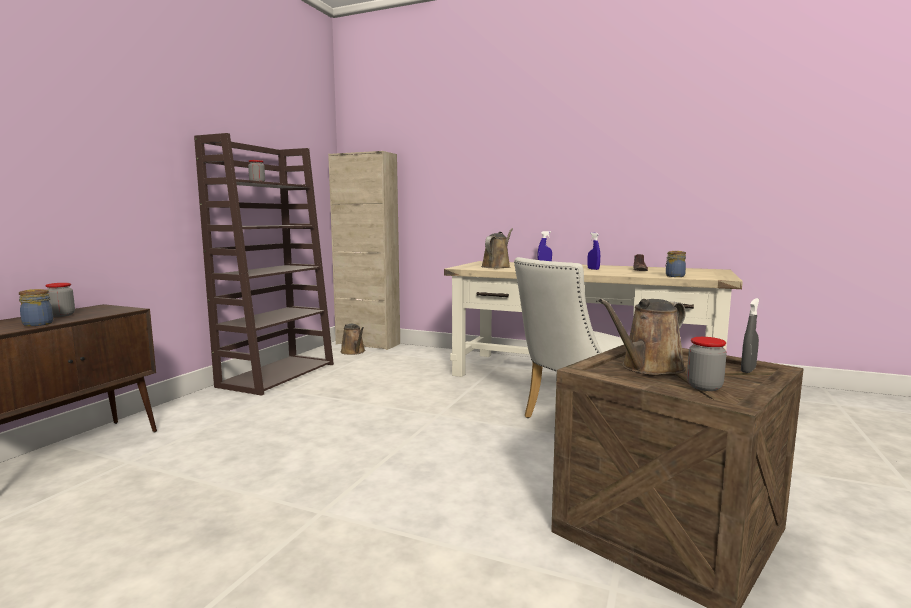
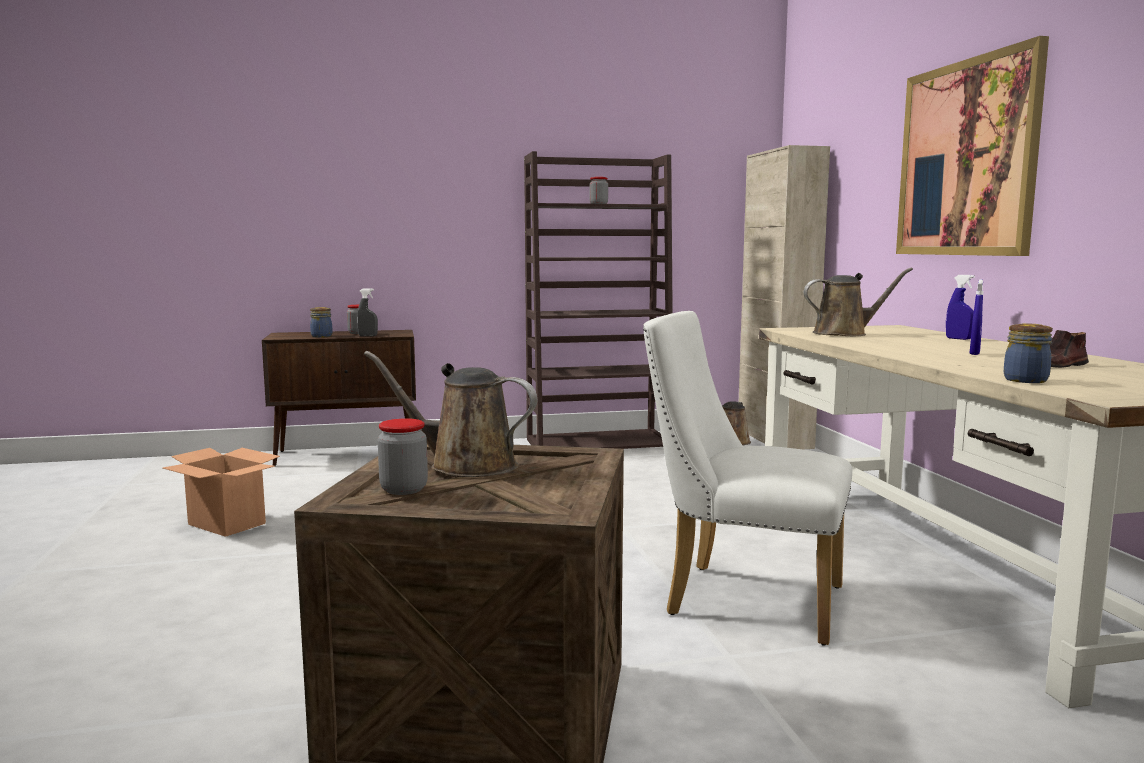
camera: 55 degrees right, 0 degrees up
(133, 564) = (227, 524): none -> cardboard box
(519, 170) = (966, 159): none -> picture
(748, 370) = (534, 503): grey spray bottle -> grey spray bottle (367, 336)

